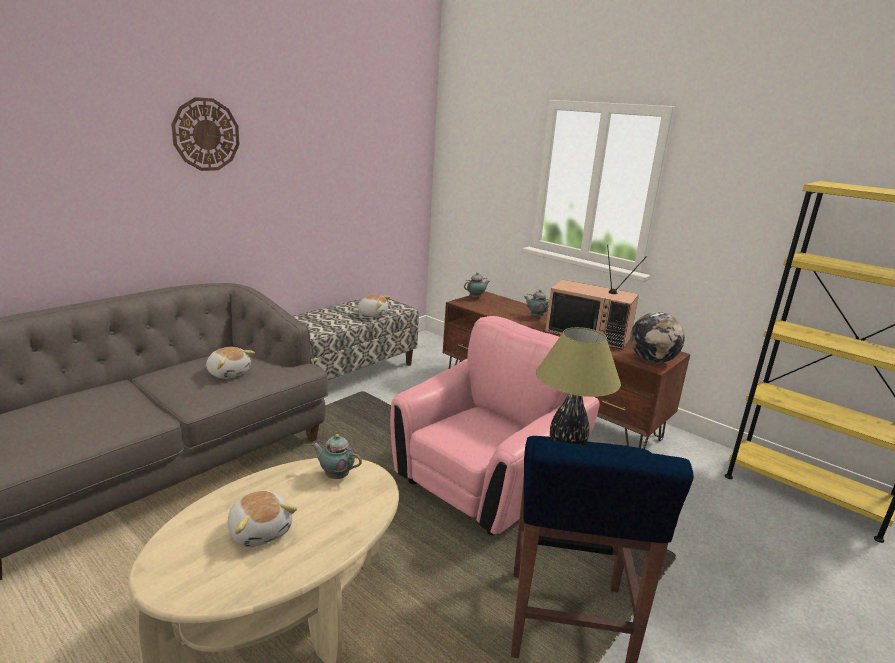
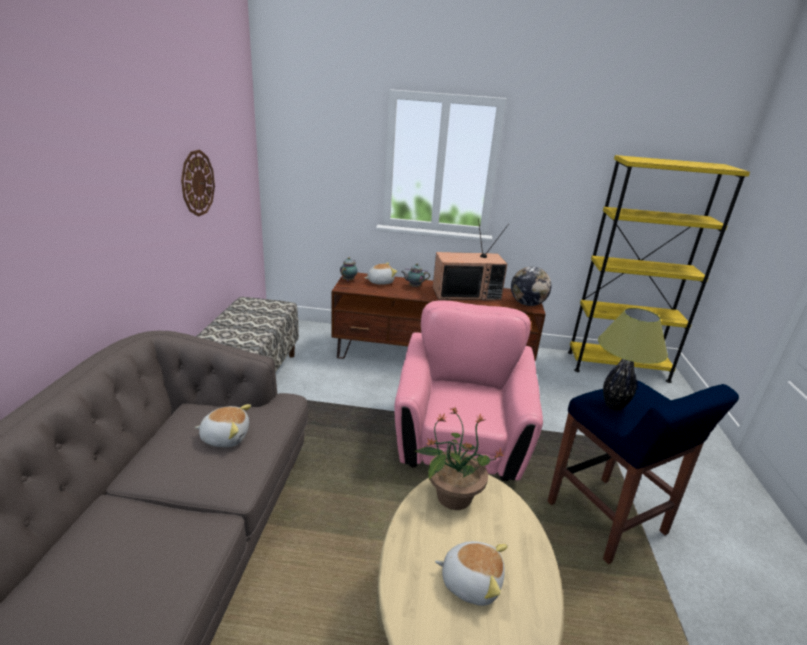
camera: 35 degrees left, 5 degrees up
(206, 134) = (83, 156): wall clock -> wall clock (197, 183)
(335, 476) = (452, 496): teapot -> potted plant
(372, 314) = (264, 320): plush toy -> plush toy (380, 282)

